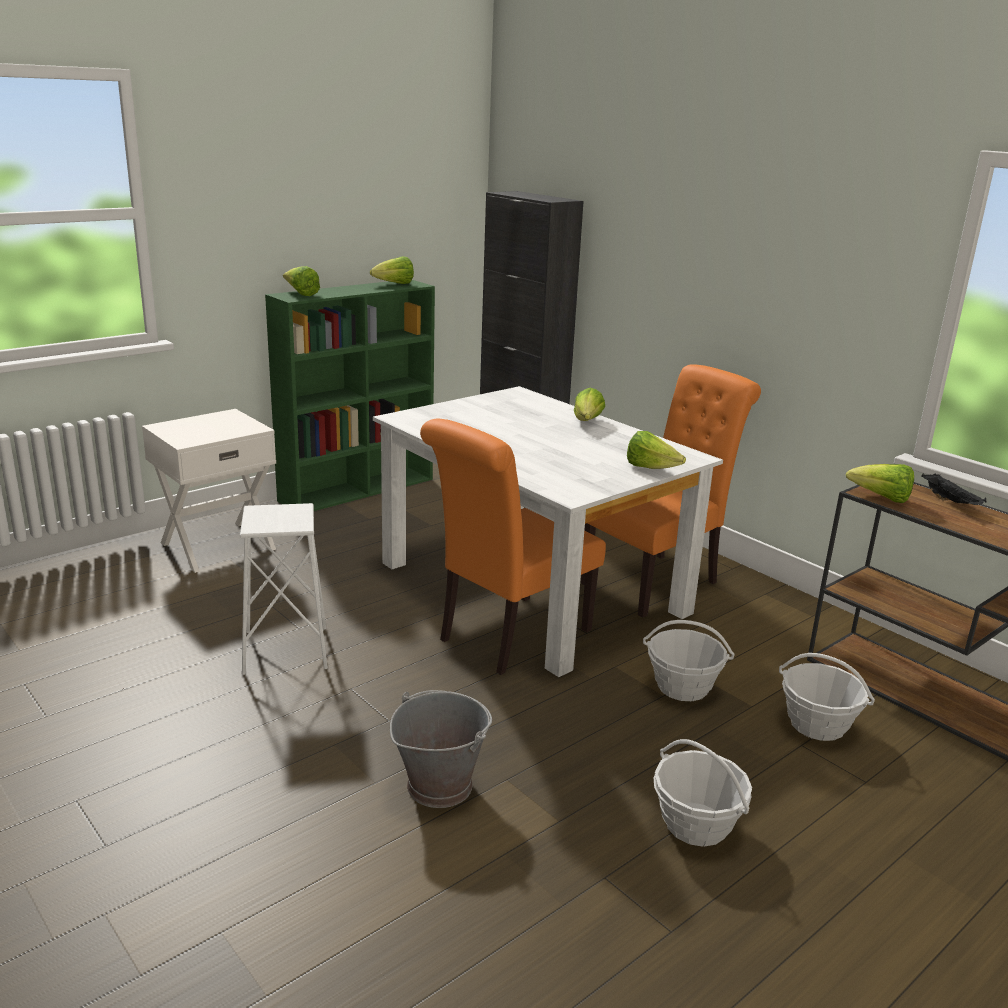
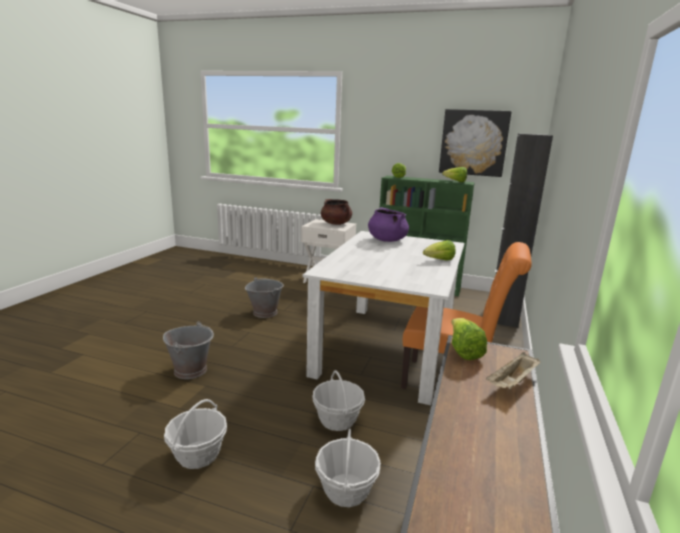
camera: 60 degrees right, 5 degrees down
(213, 421) = (336, 224): none -> brown cooking pot
(285, 650) = (265, 312): white stool -> grey bucket
(396, 210) = (473, 143): none -> picture
(454, 418) = (387, 240): none -> purple cooking pot
(507, 637) = (329, 354): orange chair -> none
(651, 468) = (393, 282): lettuce -> none
(950, 501) = (512, 383): black tray -> beige tray

